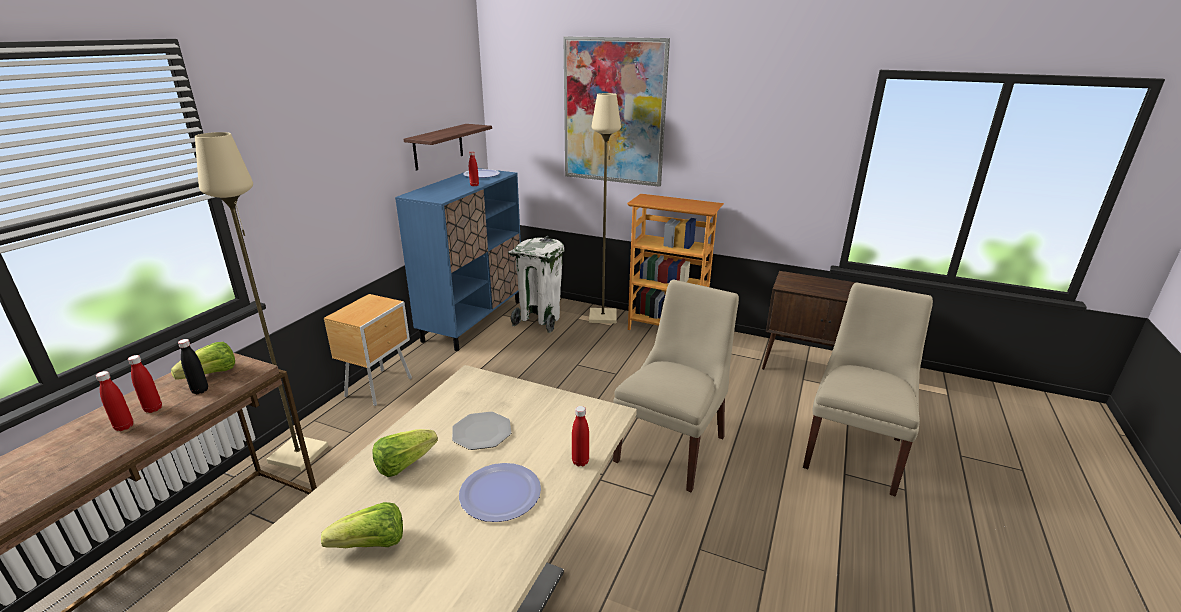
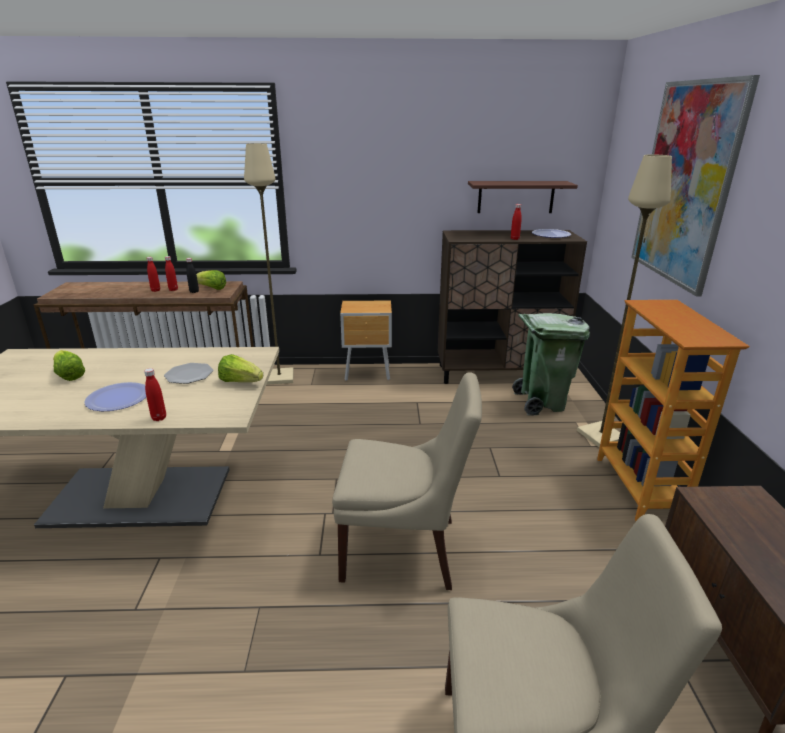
camera: 65 degrees right, 0 degrees up
(404, 464) = (147, 362): lettuce -> lettuce (240, 382)
(473, 320) = (498, 373): blue cabinet -> brown cabinet
(539, 320) = (541, 403): white trash can -> green trash can

